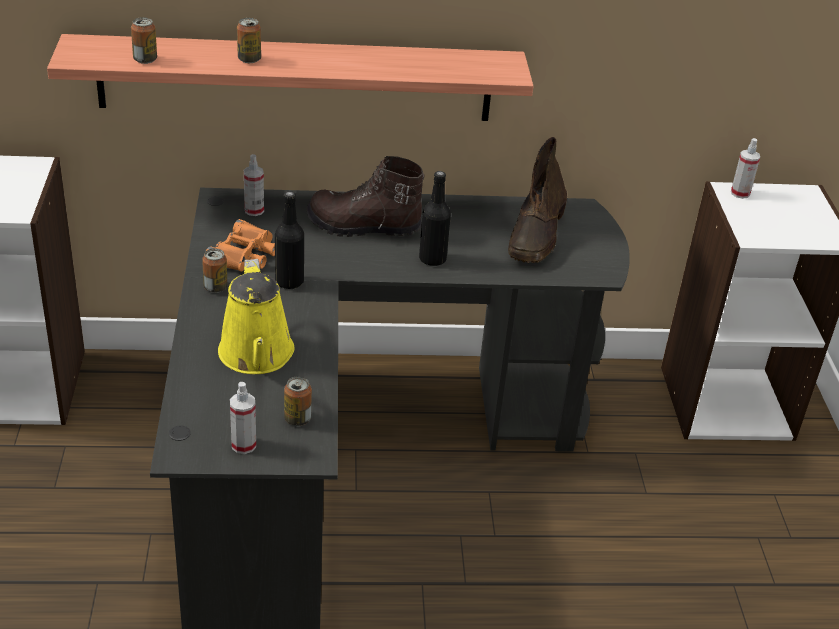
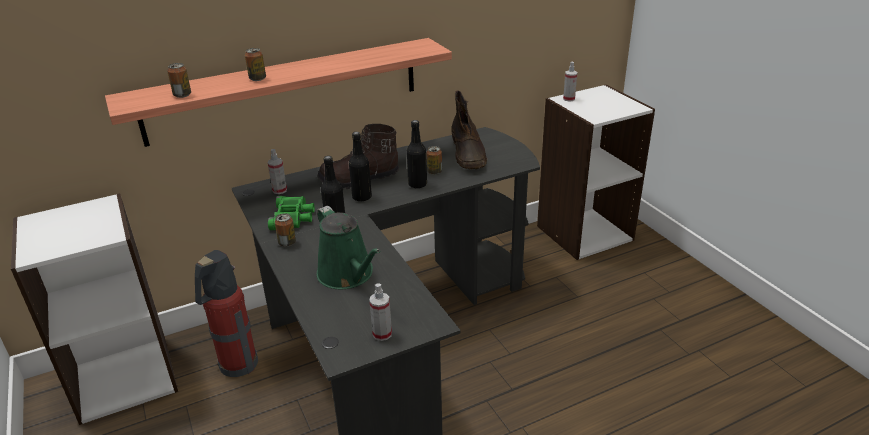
camera: 20 degrees left, 5 degrees down
(147, 417) = (237, 364): none -> fire extinguisher
(245, 254) = (292, 217): orange binoculars -> green binoculars
(257, 356) = (348, 275): yellow watering can -> green watering can
(297, 419) = (406, 304): can -> can (434, 172)
(348, 254) = (362, 197): none -> black bottle

